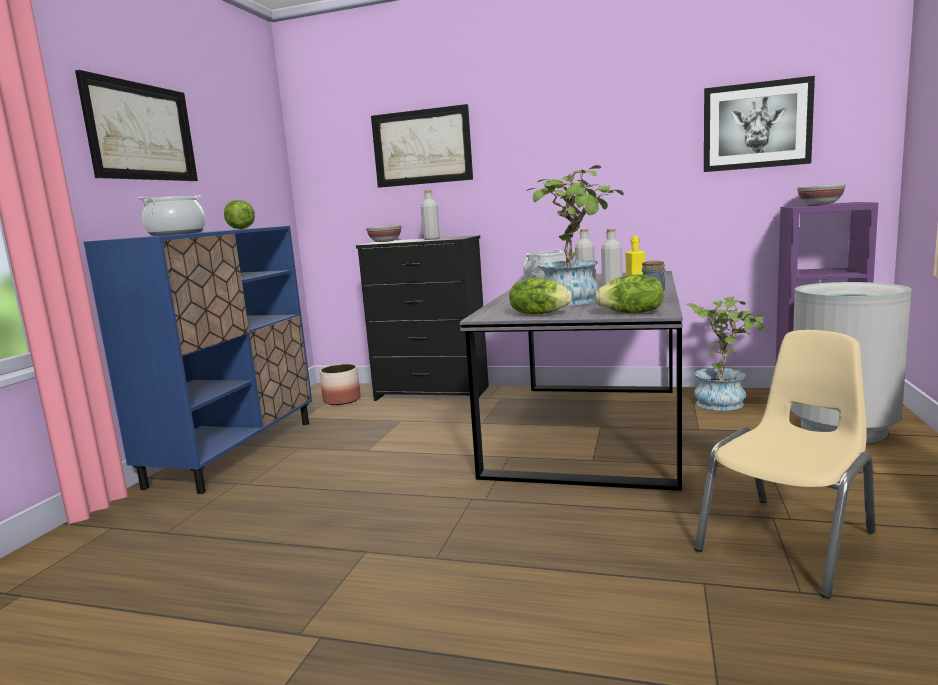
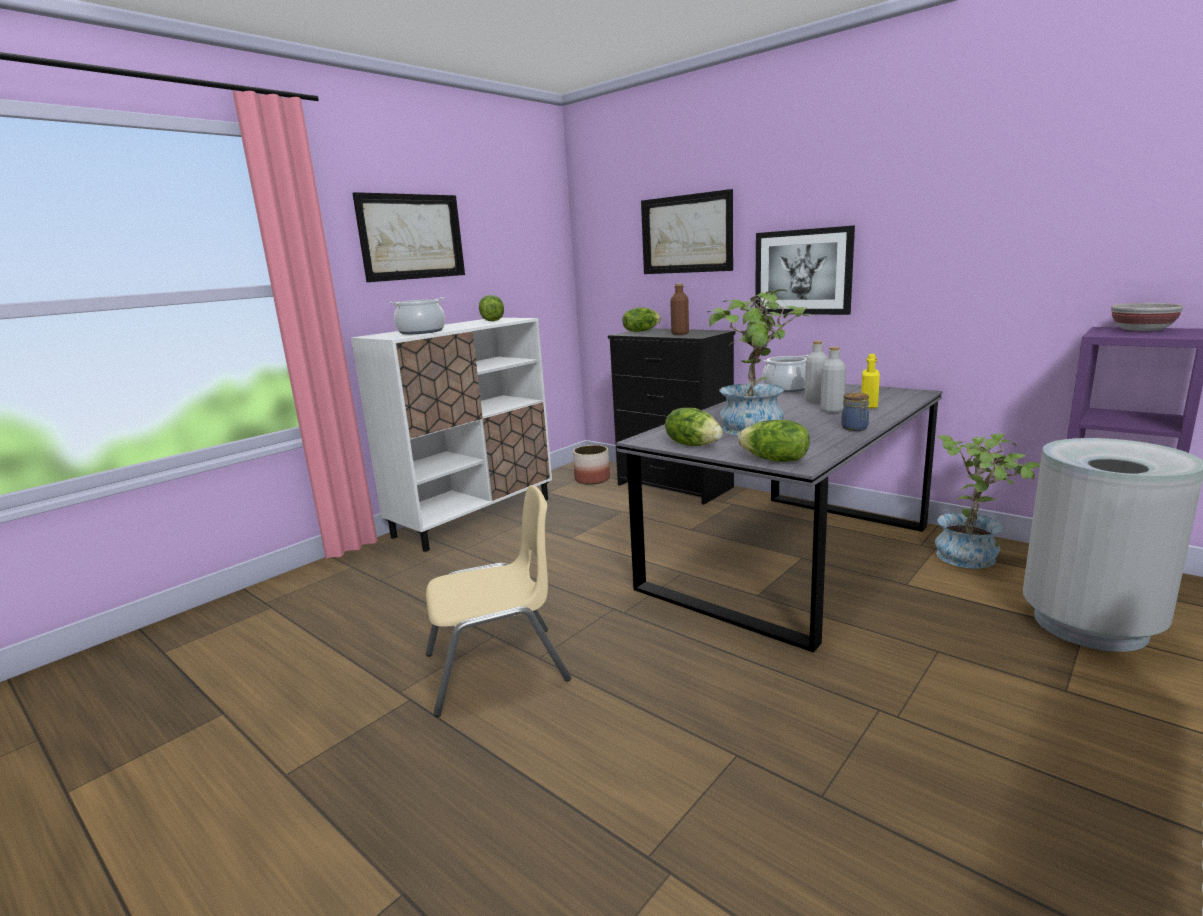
camera: 25 degrees right, 5 degrees up
(235, 452) = (474, 517): blue cabinet -> white cabinet
(384, 241) = (641, 331): bowl -> lettuce
(431, 239) = (680, 333): grey bottle -> brown bottle
(756, 126) = (1072, 219): picture -> picture (803, 272)
(789, 542) = (867, 741): beige chair -> beige chair (497, 668)

